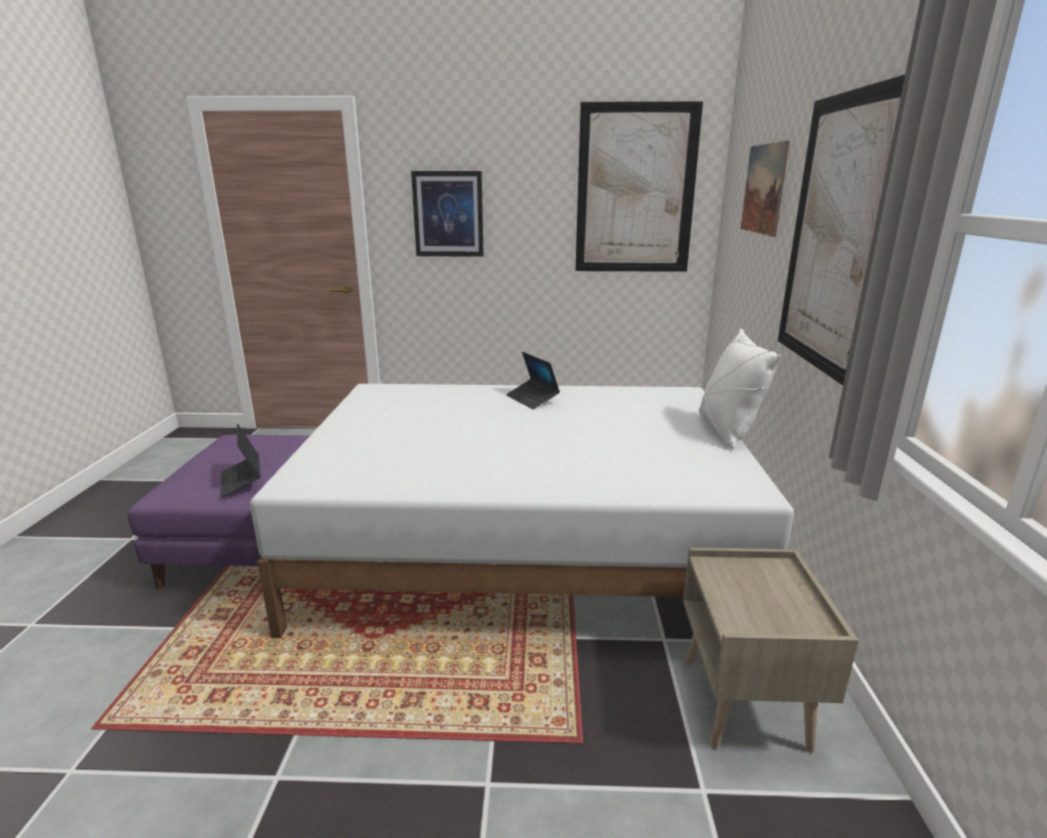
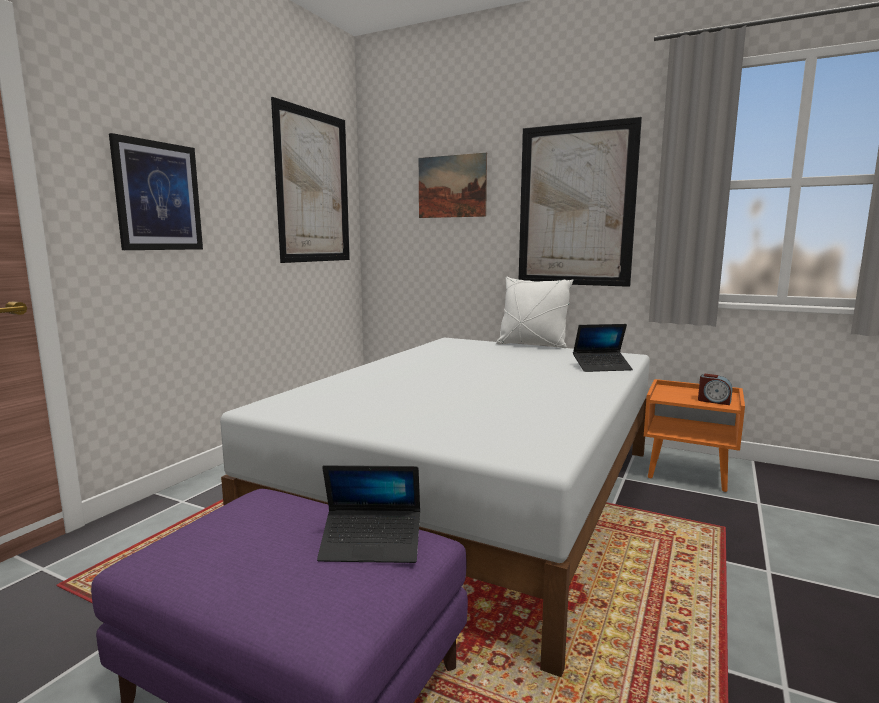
camera: 65 degrees left, 10 degrees down
(532, 399) = (407, 367): laptop -> laptop (602, 367)
(746, 704) = (688, 473): beige nightstand -> orange nightstand
(748, 613) = (714, 401): none -> alarm clock

